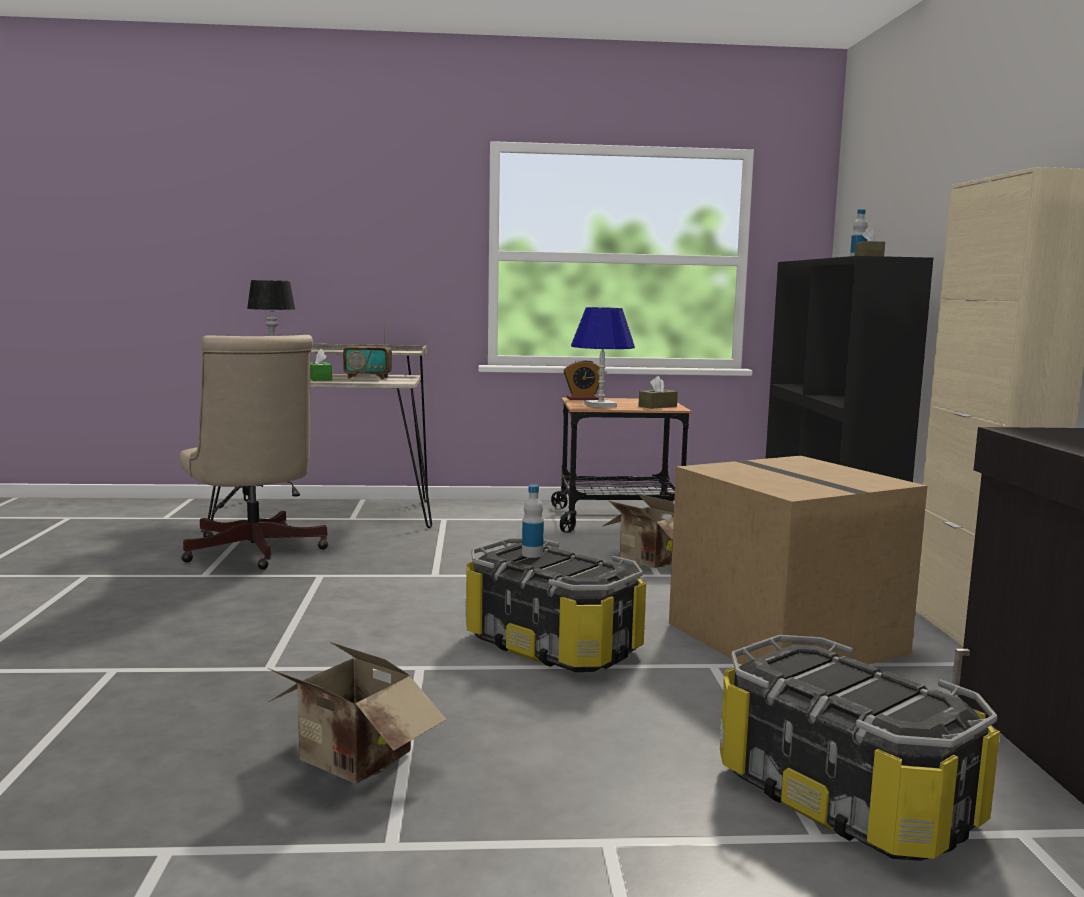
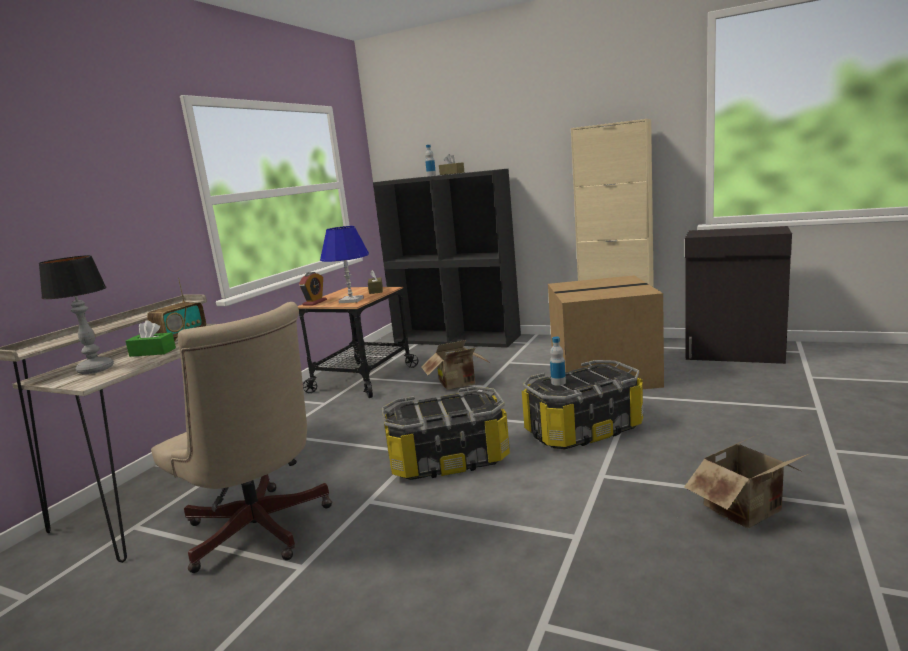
camera: 60 degrees left, 5 degrees up
(254, 553) = (260, 533): beige office chair -> beige office chair turned 45 degrees clockwise
(843, 799) = (784, 398): storage box -> storage box (448, 461)

